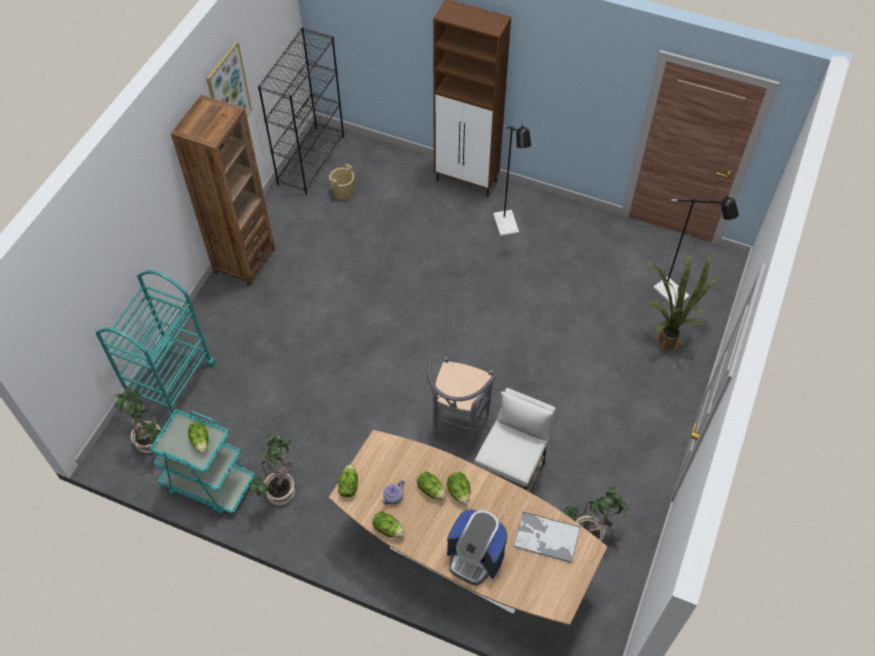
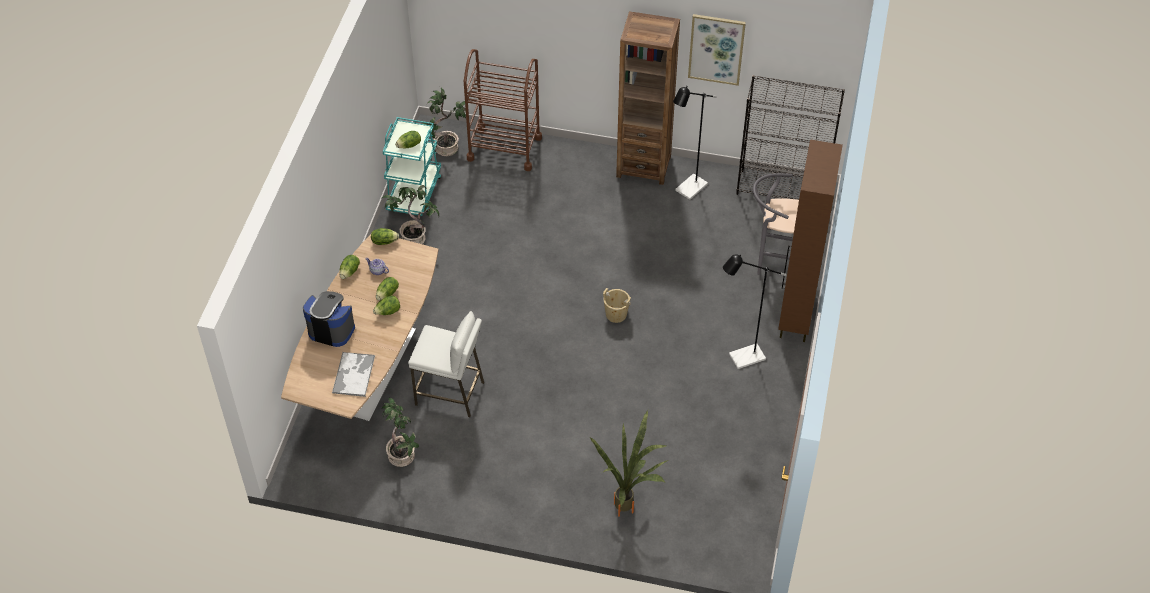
camera: 80 degrees right, 5 degrees down
(171, 382) = (504, 148): turquoise cart -> brown cart
(343, 192) = (748, 221): beige bucket -> beige bucket (616, 314)
(457, 431) = (492, 348): grey stool -> grey stool (773, 263)
(475, 557) = (331, 329): coffee machine -> coffee machine turned 90 degrees clockwise
(675, 296) = (690, 514): black floor lamp -> black floor lamp (687, 190)

